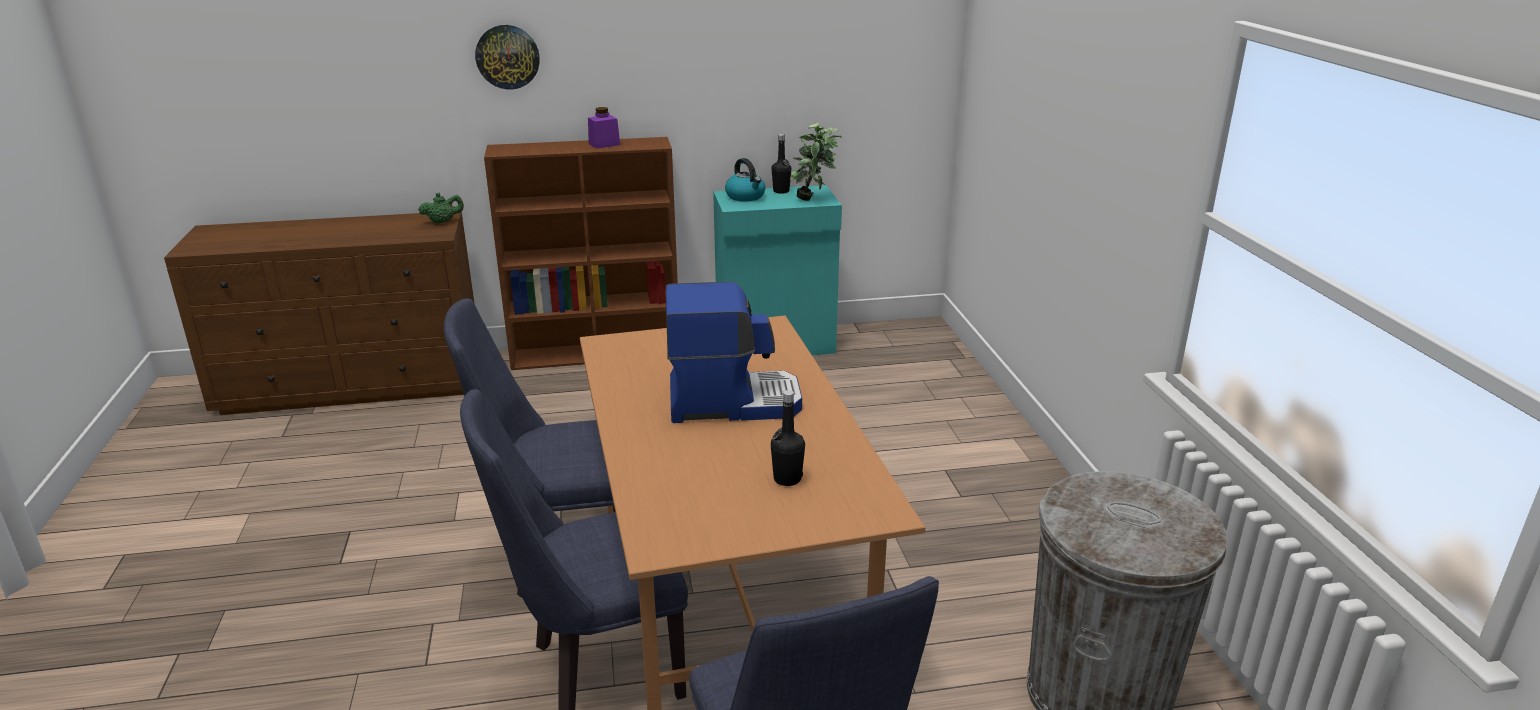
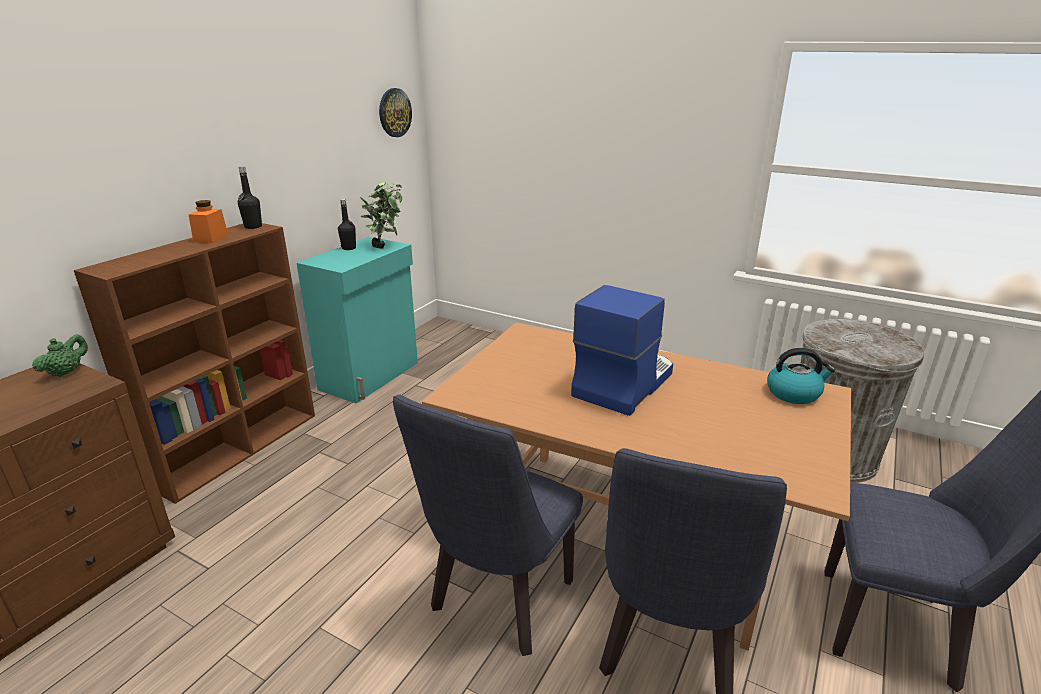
camera: 50 degrees left, 0 degrees up
(507, 57) = (76, 161): wall clock -> wall clock (394, 112)
(604, 144) = (211, 238): purple jar -> orange jar
(746, 197) = (333, 258): kettle -> kettle (794, 393)
(787, 479) = (756, 405): black bottle -> black bottle (253, 226)

